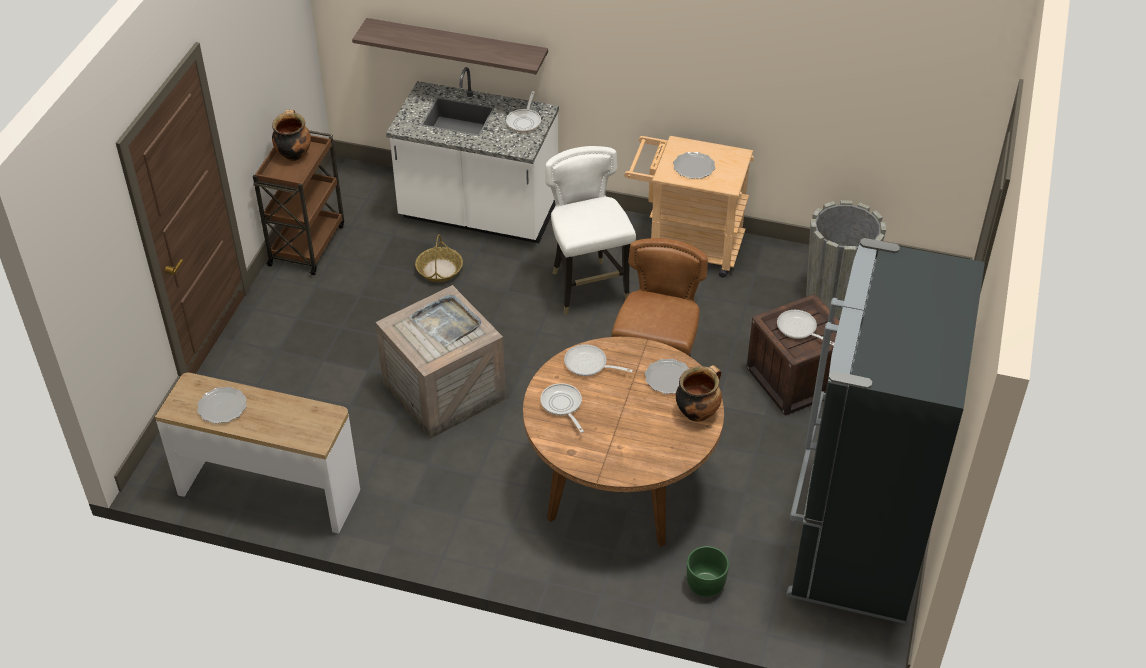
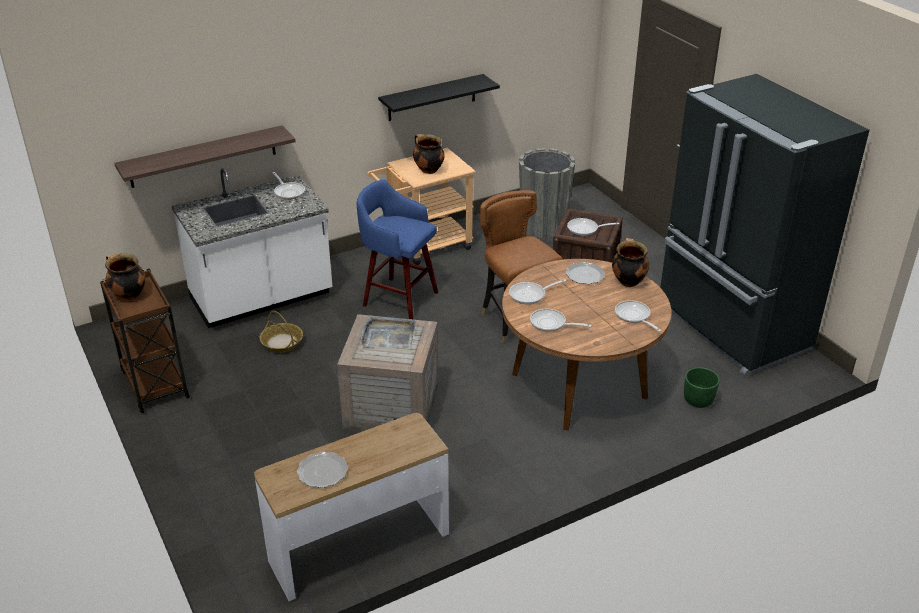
camera: 45 degrees left, 10 degrees down
(588, 289) = (398, 298): white chair -> blue stool
(644, 451) = (634, 316): none -> frying pan
(693, 167) = (428, 170): plate -> cooking pot
(740, 87) = (432, 97): none -> black shelf

